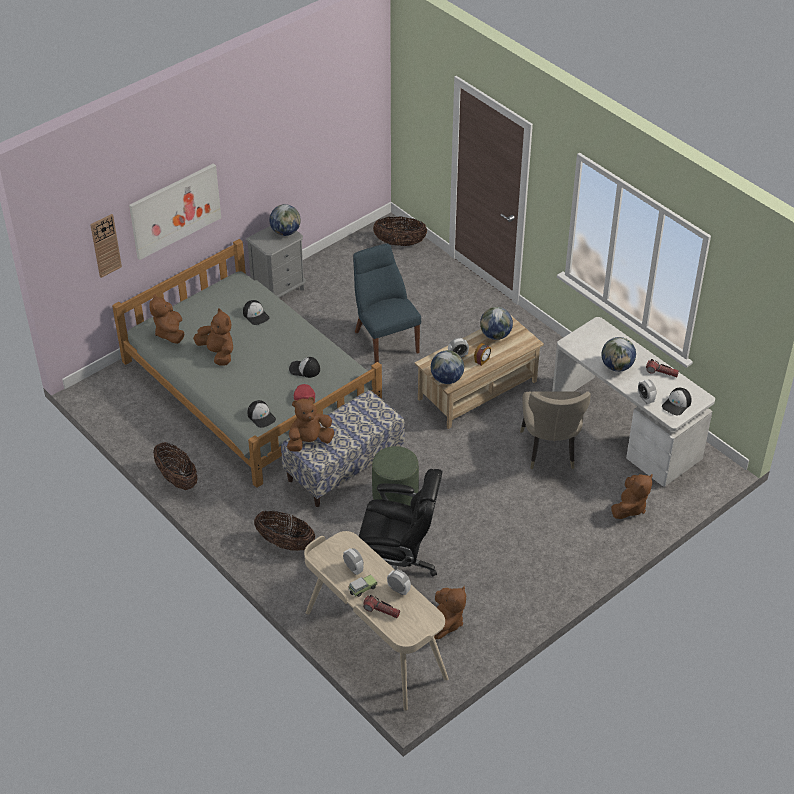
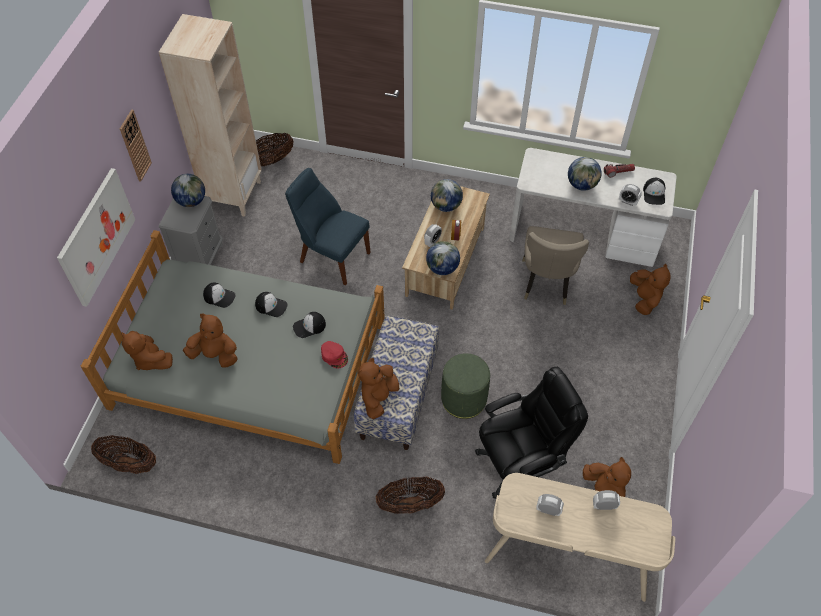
camera: 35 degrees left, 10 degrees up
(105, 245) = (52, 313): wall clock -> wall clock (135, 146)
(177, 478) = (258, 500): basket -> basket (129, 463)
(261, 416) = (310, 396): cap -> cap (271, 306)
(346, 256) = (234, 194): none -> beige bookcase
(362, 589) = (574, 527): toy car -> none
(381, 610) = (609, 538): flashlight -> none
(550, 451) = (546, 284): beige chair -> beige chair turned 45 degrees clockwise

